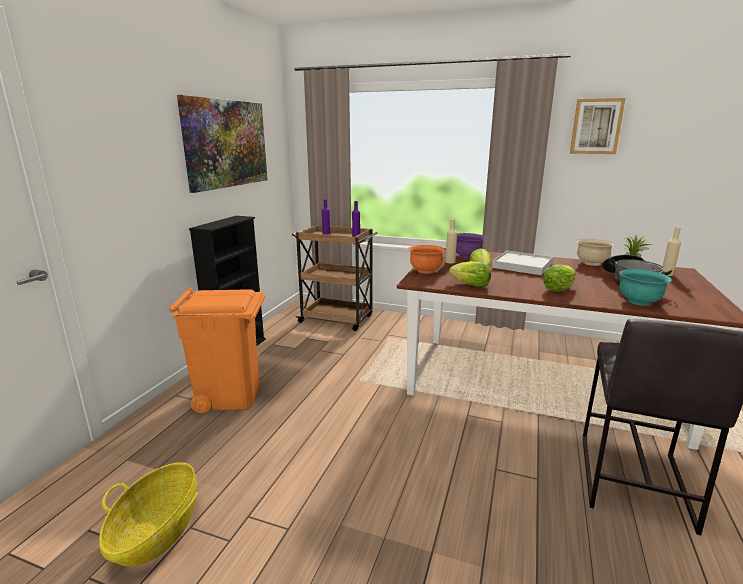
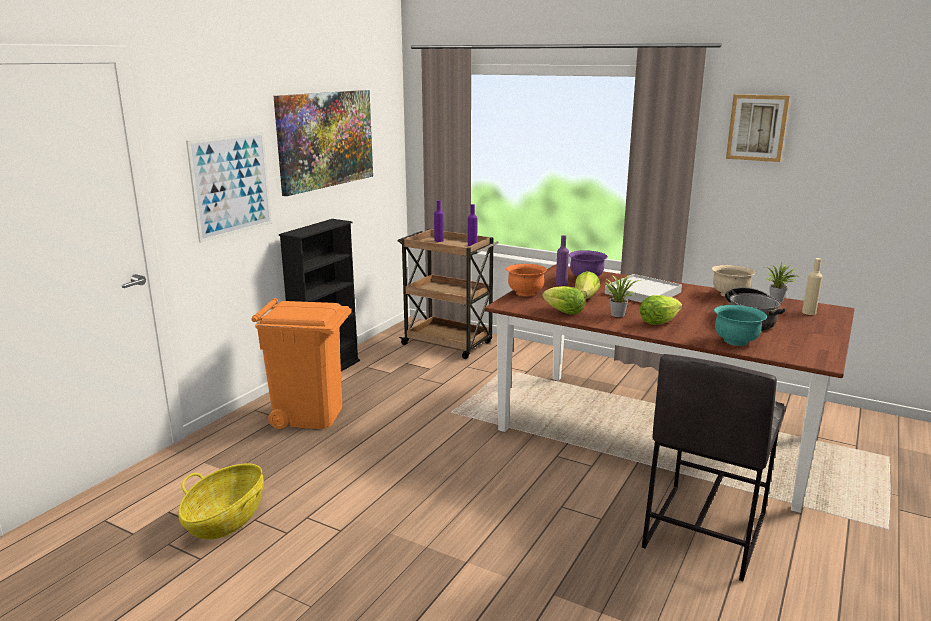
camera: 10 degrees right, 0 degrees up
(139, 178) = (231, 185): none -> picture
(450, 262) = (561, 284): beige bottle -> purple bottle
(517, 284) = (617, 314): none -> potted plant

